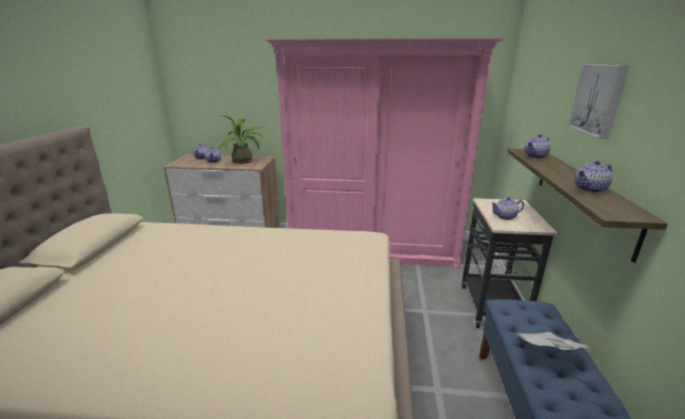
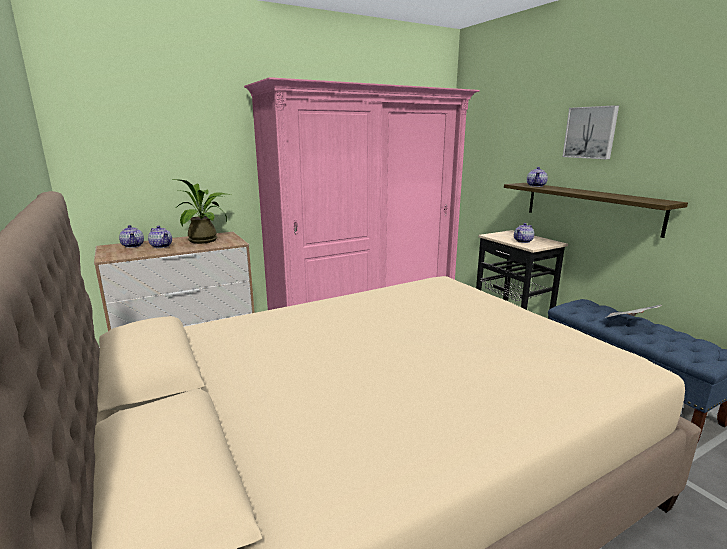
camera: 35 degrees left, 5 degrees down
(590, 189) = (616, 195): teapot -> none

